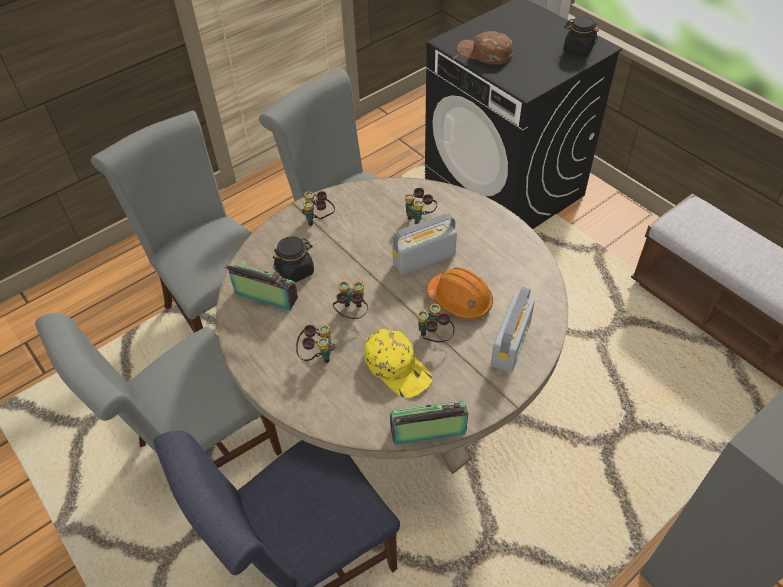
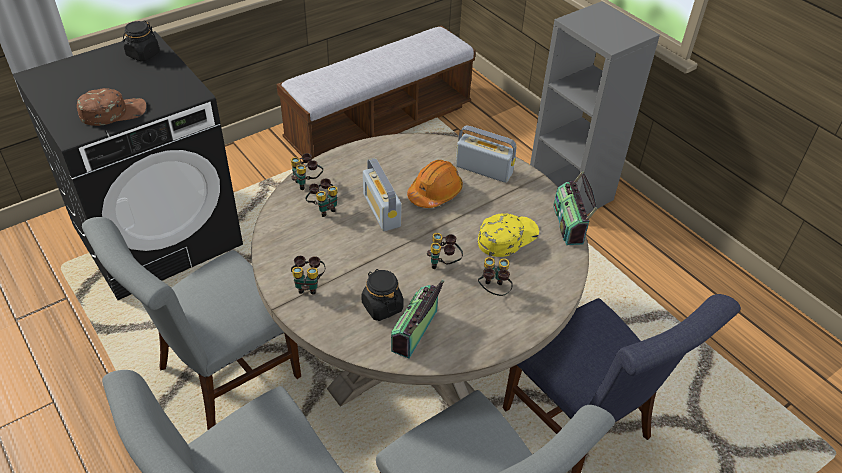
camera: 90 degrees left, 5 degrees down
(434, 338) = (476, 212): binoculars -> binoculars (307, 183)
(484, 53) = (113, 112): brown cap -> brown cap turned 150 degrees counterclockwise

